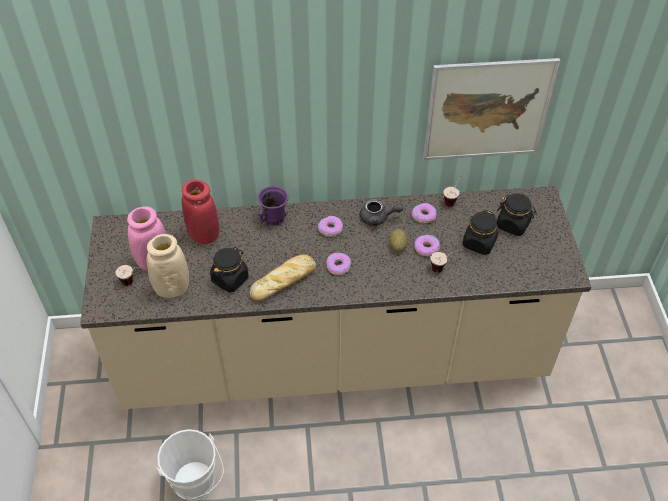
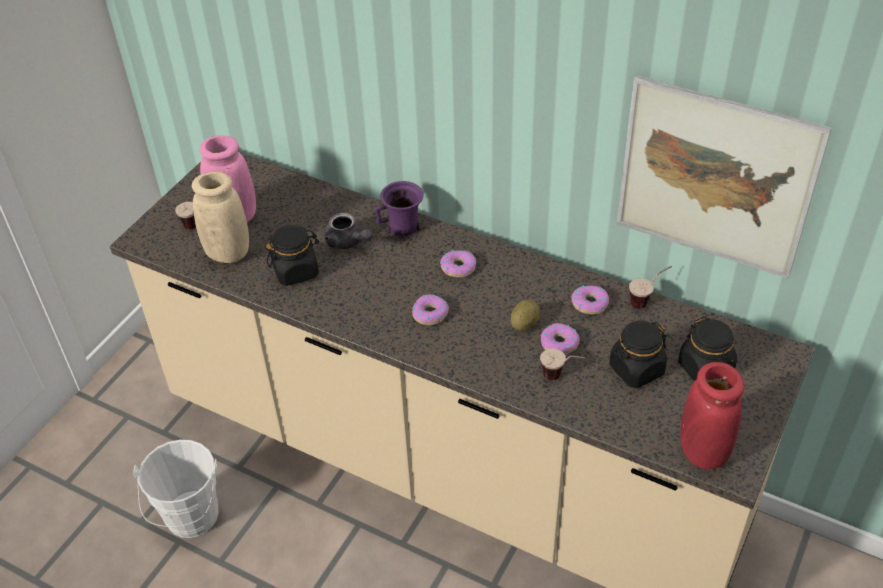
camera: 35 degrees right, 5 degrees down
(204, 235) = (310, 212): red vase -> red vase (703, 451)
(284, 281) = (353, 301): bread -> none
(378, 218) = (527, 281): grey teapot -> grey teapot (348, 242)

